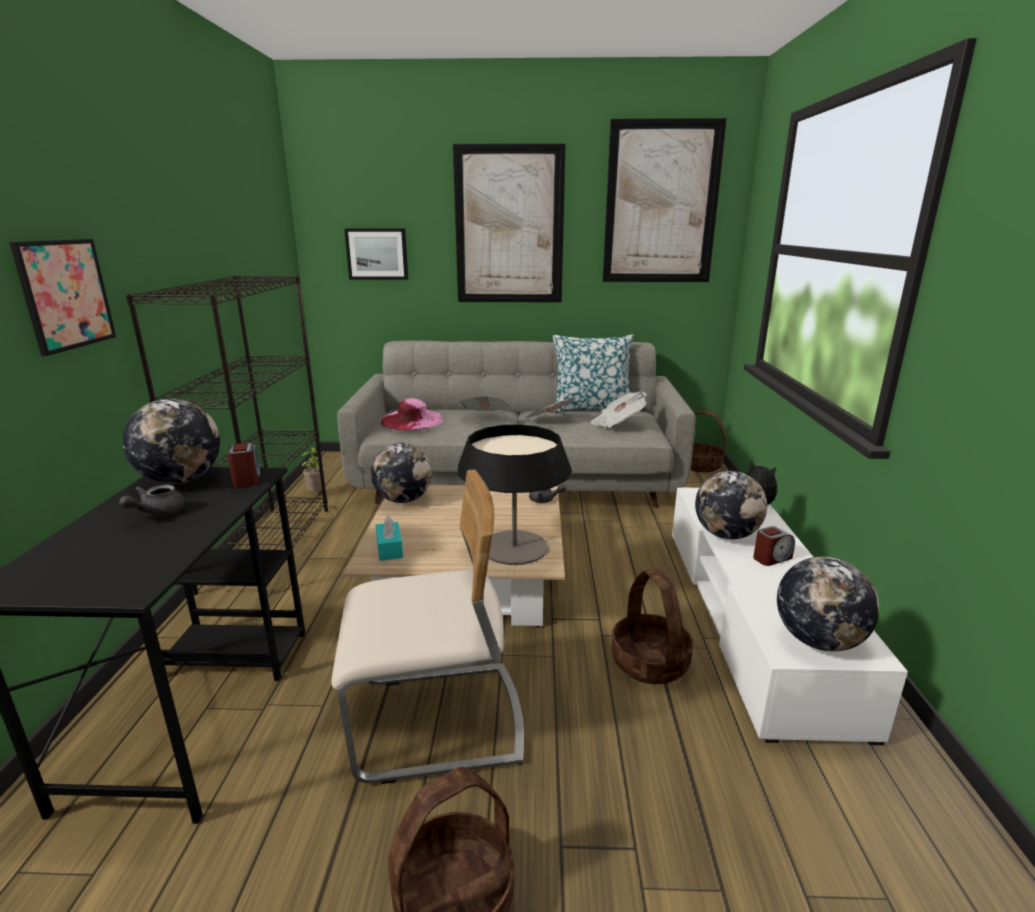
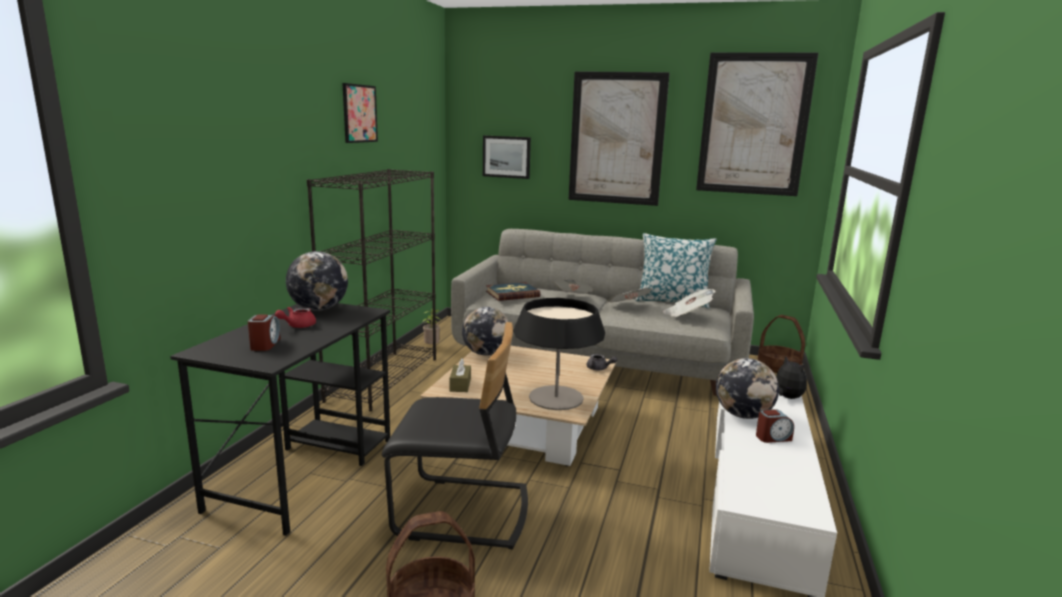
camera: 15 degrees right, 5 degrees down
(66, 294) = (268, 177): picture -> picture (359, 113)
(157, 513) = (297, 326): grey teapot -> red teapot
(247, 479) = (360, 313): alarm clock -> alarm clock (265, 344)
(389, 549) = (460, 385): turquoise tissue box -> brown tissue box
(412, 420) = (512, 294): pink hat -> book
(437, 722) = (462, 512): beige chair -> black chair
(650, 662) = (647, 506): basket -> none
(818, 640) = (771, 499): globe -> none

